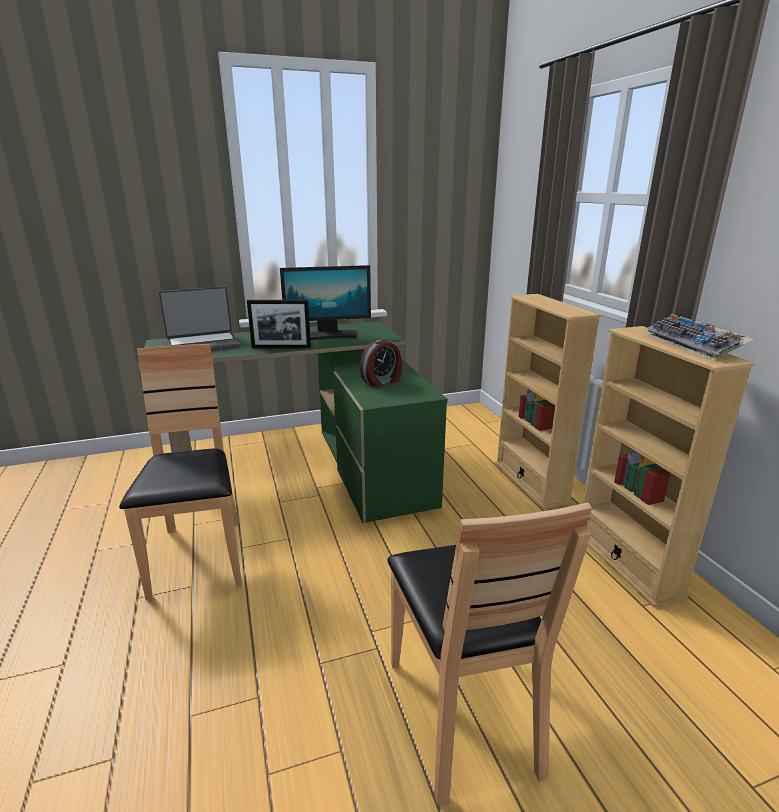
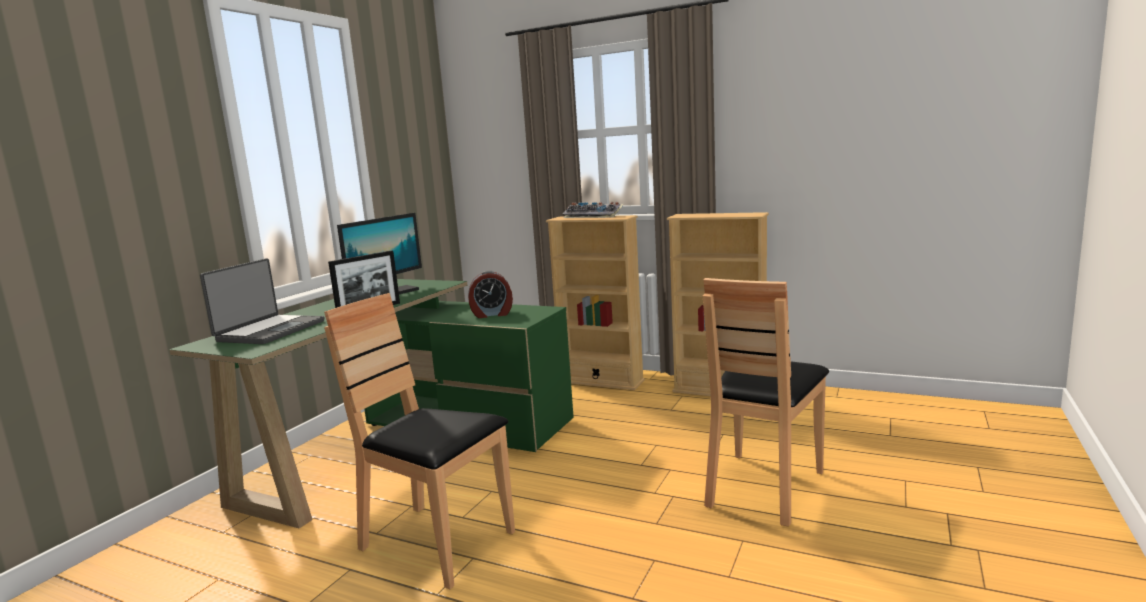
camera: 45 degrees left, 10 degrees down
(382, 382) = (492, 314): alarm clock -> alarm clock turned 75 degrees clockwise
(464, 712) = (763, 487): brown chair -> brown chair turned 90 degrees clockwise
(695, 345) = (728, 213): keyboard -> keyboard (594, 216)

